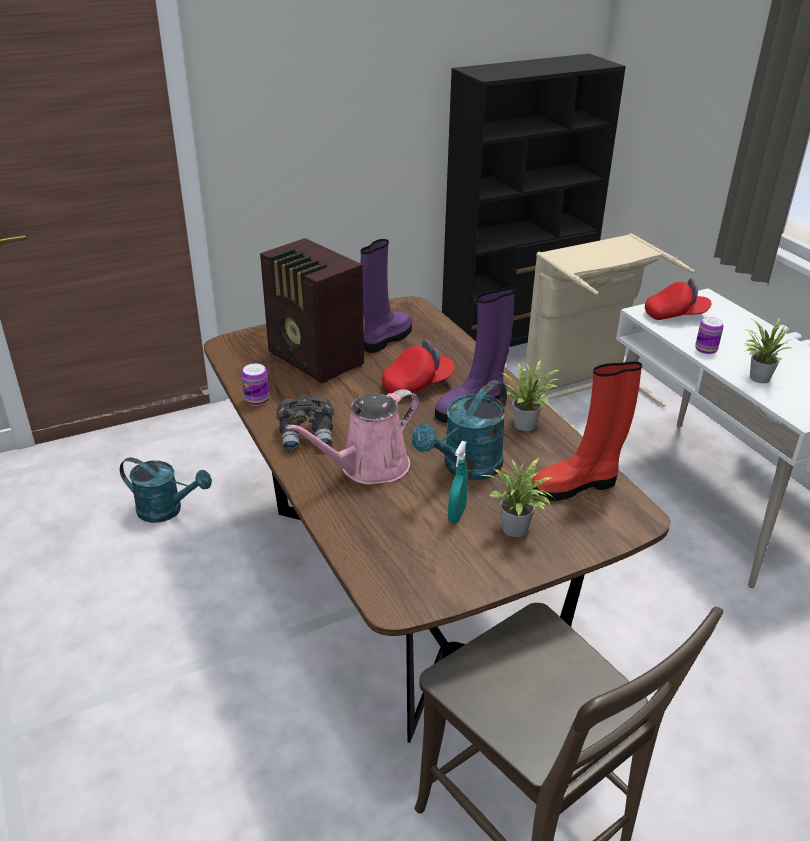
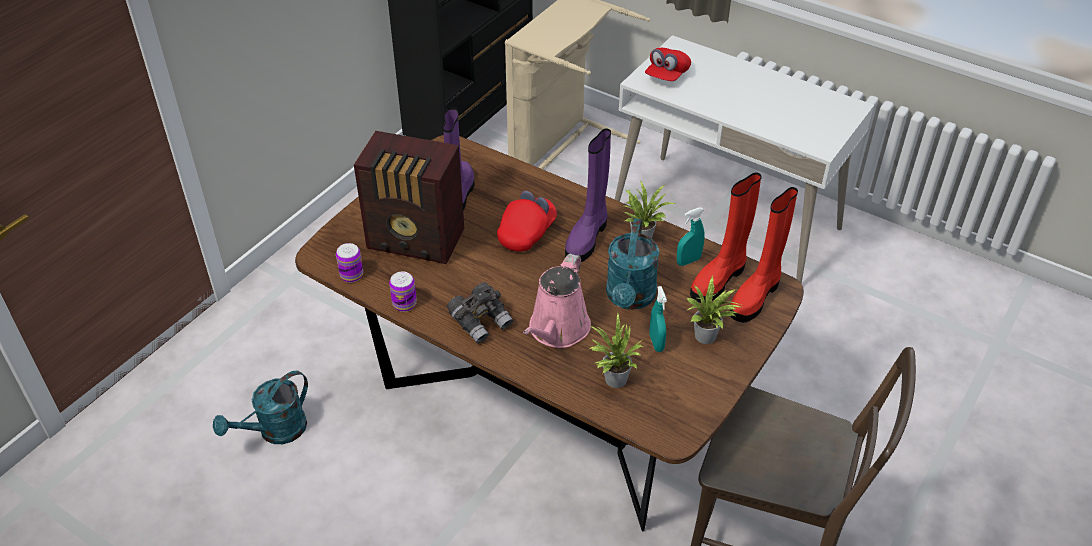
camera: 30 degrees left, 10 degrees up
(167, 510) = (275, 432): turquoise watering can -> turquoise watering can turned 150 degrees clockwise
(557, 459) = (688, 261): none -> turquoise spray bottle
(605, 515) = (756, 296): none -> red boot
(675, 315) = (667, 75): red cap -> red cap turned 150 degrees clockwise
(706, 349) = (713, 105): can -> can (351, 275)
(756, 377) = (767, 120): potted plant -> potted plant (612, 379)

